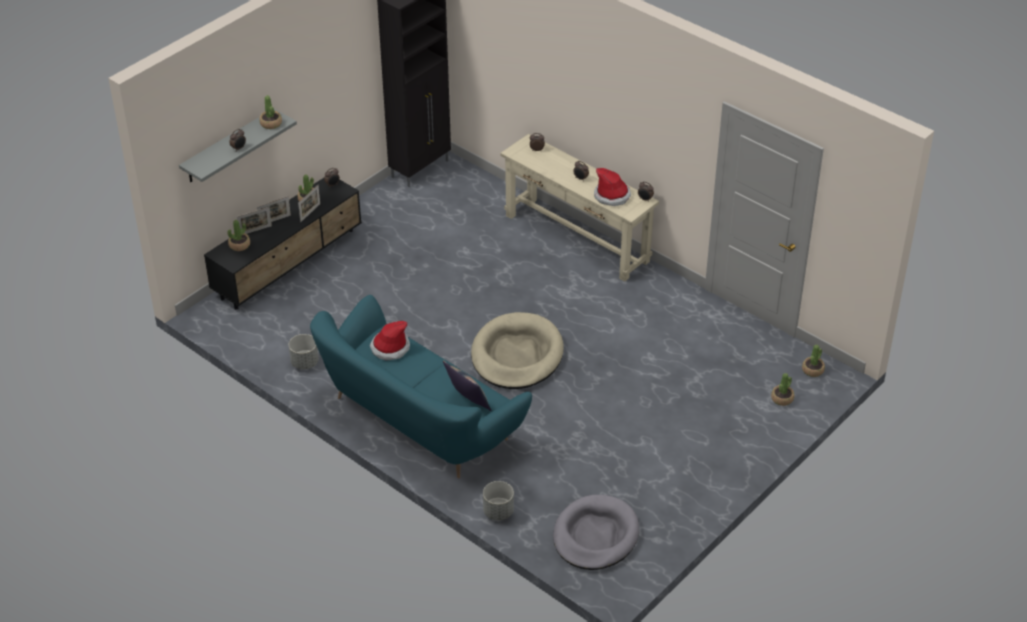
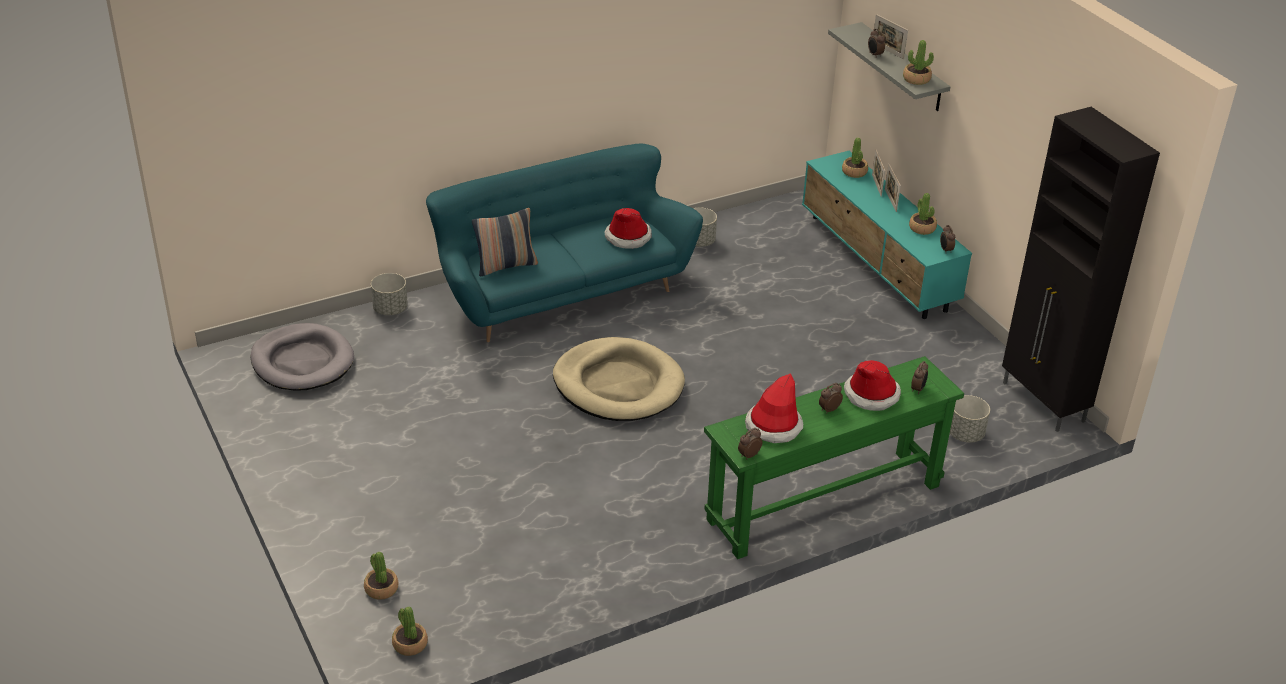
camera: 110 degrees right, 5 degrees down
(289, 264) = (877, 263): black tv stand -> turquoise tv stand
(310, 213) = (894, 225): picture frame -> picture frame (888, 51)
(474, 194) = (965, 434): none -> grey planter
(554, 165) = (871, 394): none -> hat
(576, 238) = (824, 502): beige console table -> green console table

